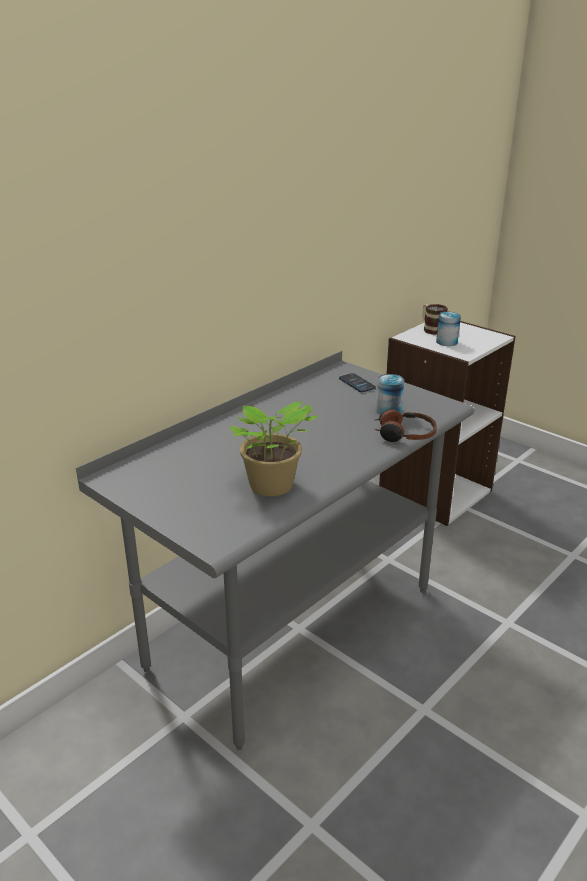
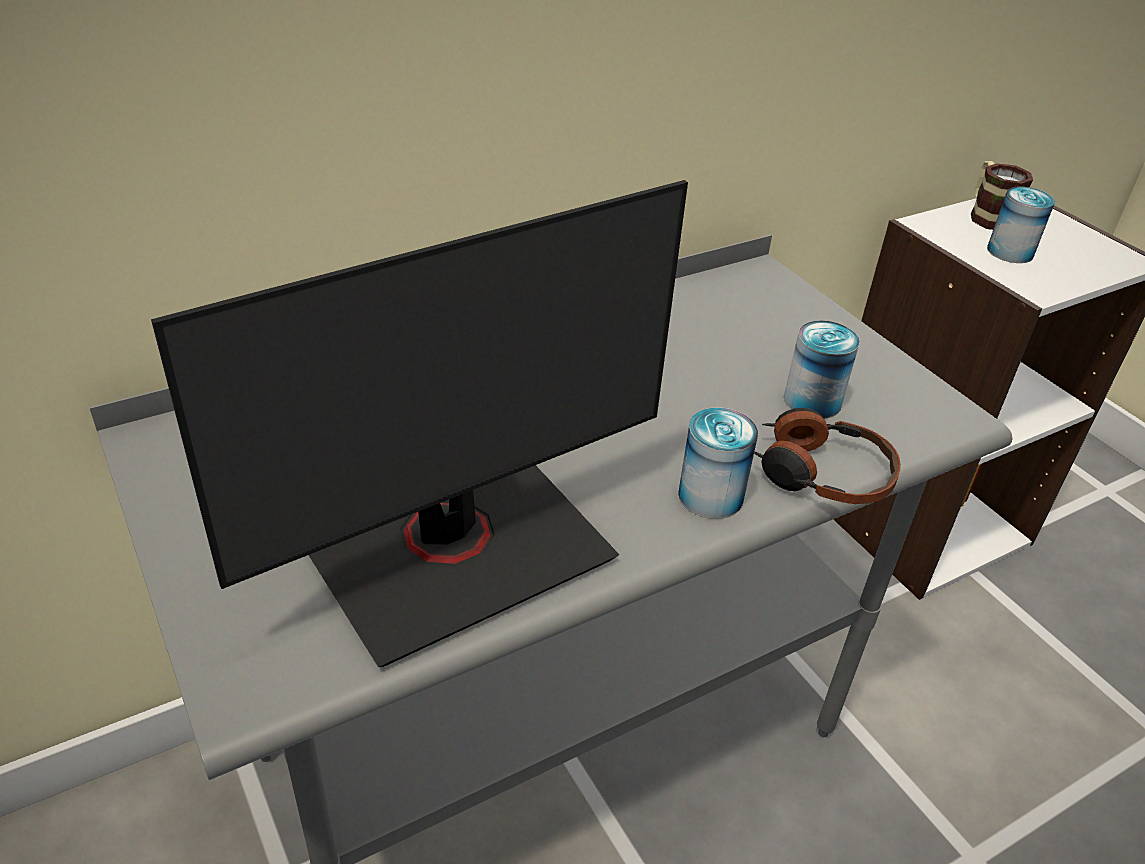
camera: 15 degrees right, 10 degrees up
(271, 487) = (458, 552): potted plant -> monitor
(357, 383) = (773, 316): phone -> none
(363, 450) = (710, 496): none -> can

